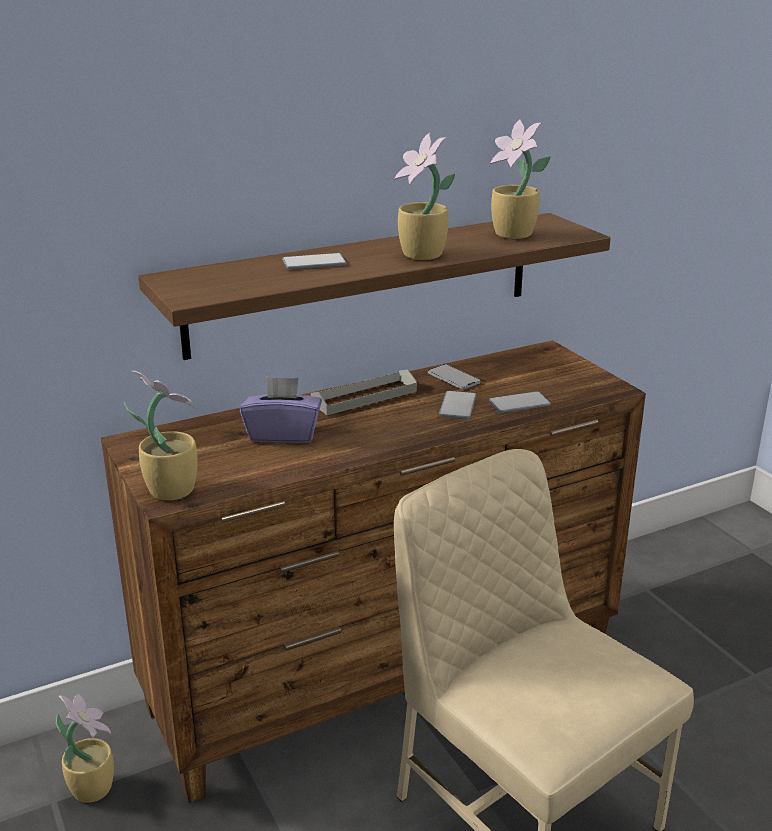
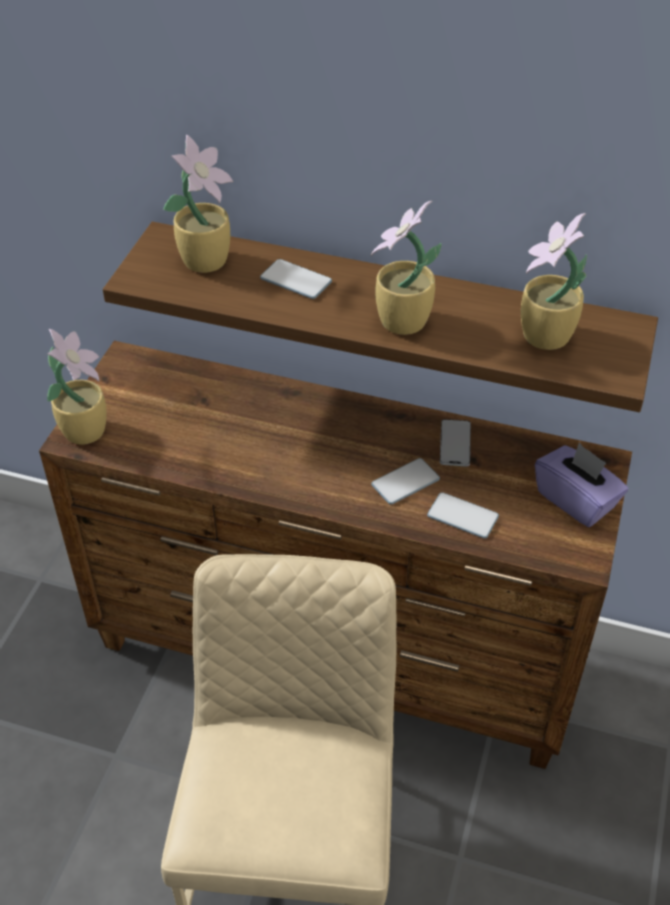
camera: 45 degrees right, 20 degrees up
(92, 787) = (68, 588): potted plant -> potted plant (207, 260)
(283, 434) = (229, 422): purple tissue box -> purple tissue box (576, 500)
(364, 397) = (347, 418): grey tray -> none

